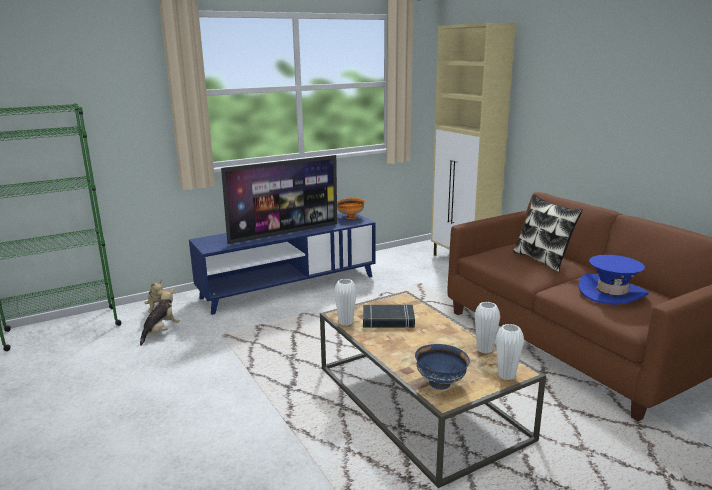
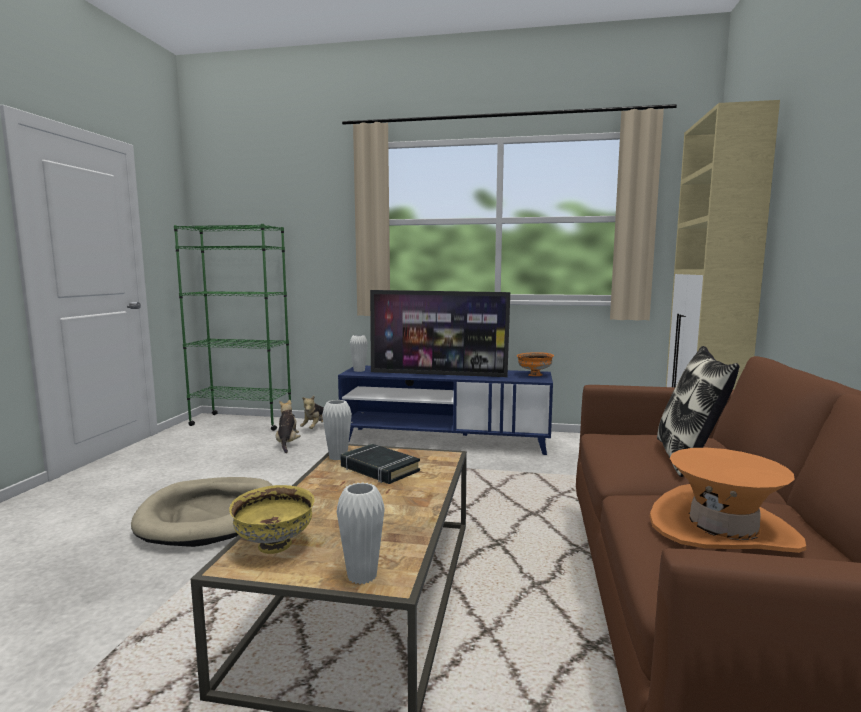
camera: 40 degrees right, 10 degrees down
(161, 332) = (287, 443): plush toy -> plush toy turned 75 degrees counterclockwise
(224, 410) = (210, 515): none -> beige dog bed
(441, 383) = (275, 546): blue bowl -> yellow bowl
(484, 349) = (409, 536): white vase -> white vase (359, 370)
(611, 293) = (722, 529): blue hat -> orange hat

